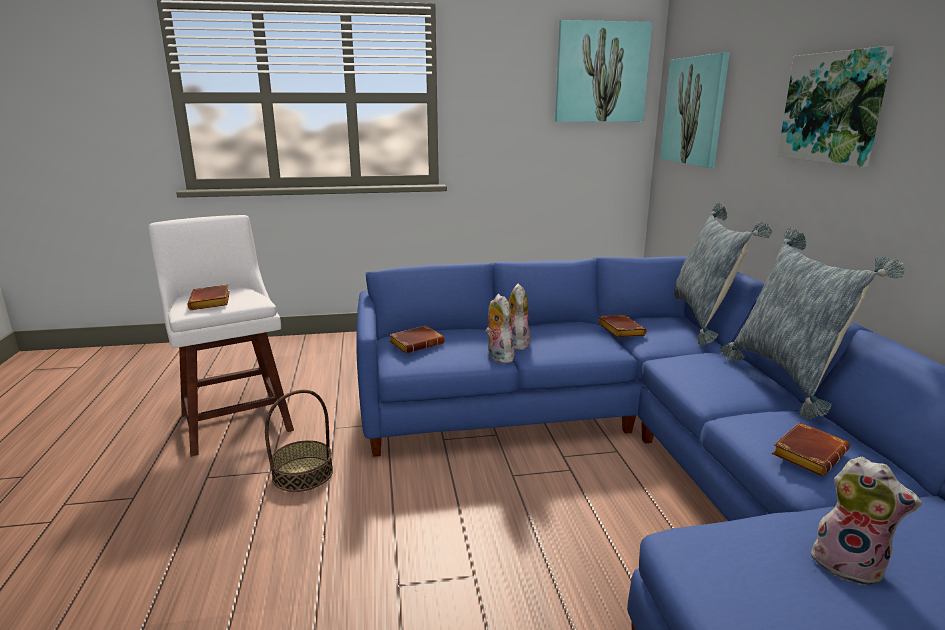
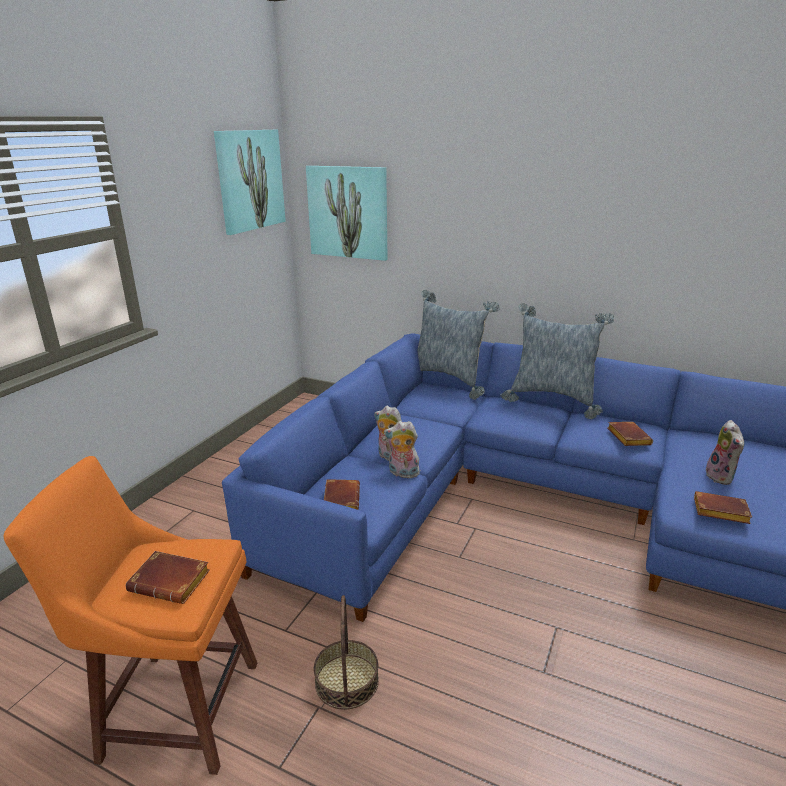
camera: 55 degrees left, 5 degrees up
(236, 419) = (175, 707): white stool -> orange stool
(619, 330) = (420, 411): brown book -> brown book (719, 512)
(833, 108) = (509, 217): picture -> none
(849, 565) = (721, 477): plush toy -> plush toy turned 105 degrees clockwise

